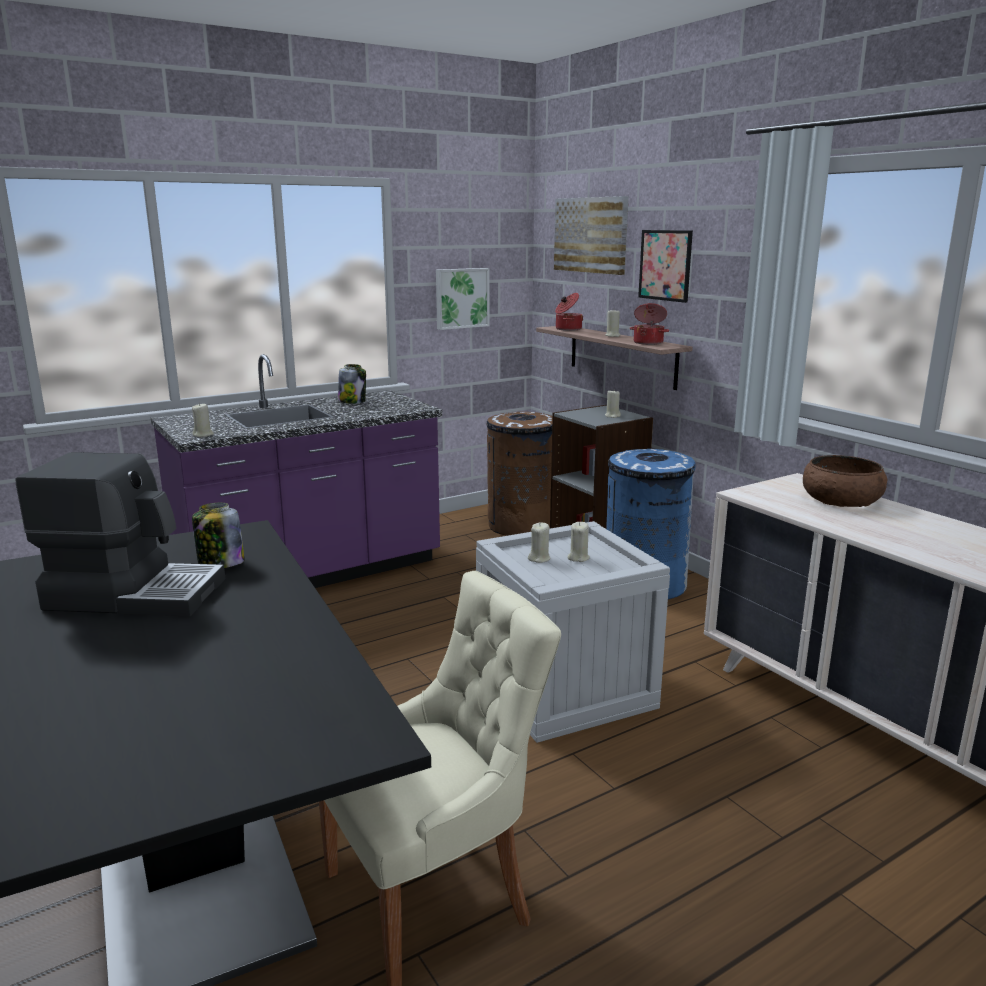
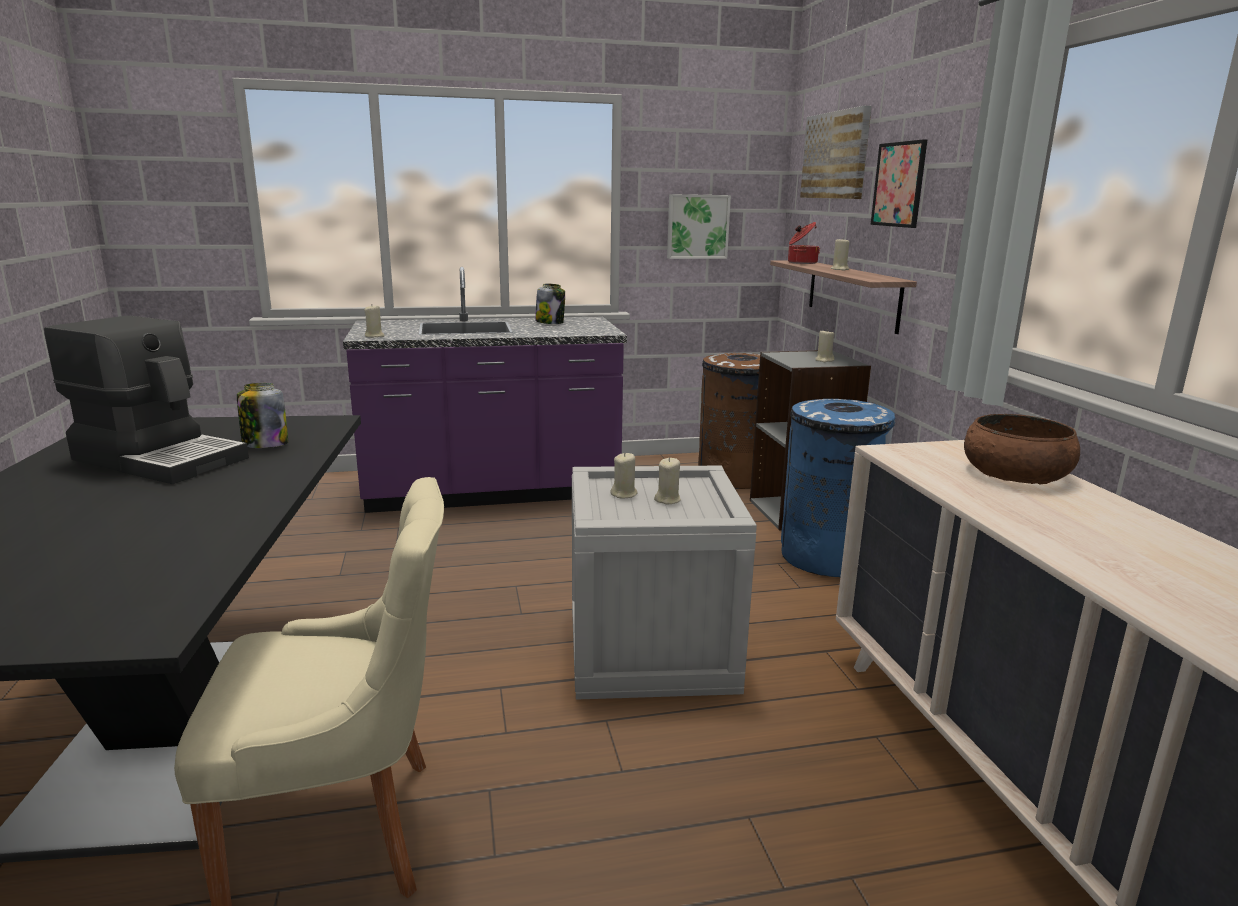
camera: 20 degrees right, 0 degrees up
(648, 342) = (868, 276): cooking pot -> none

